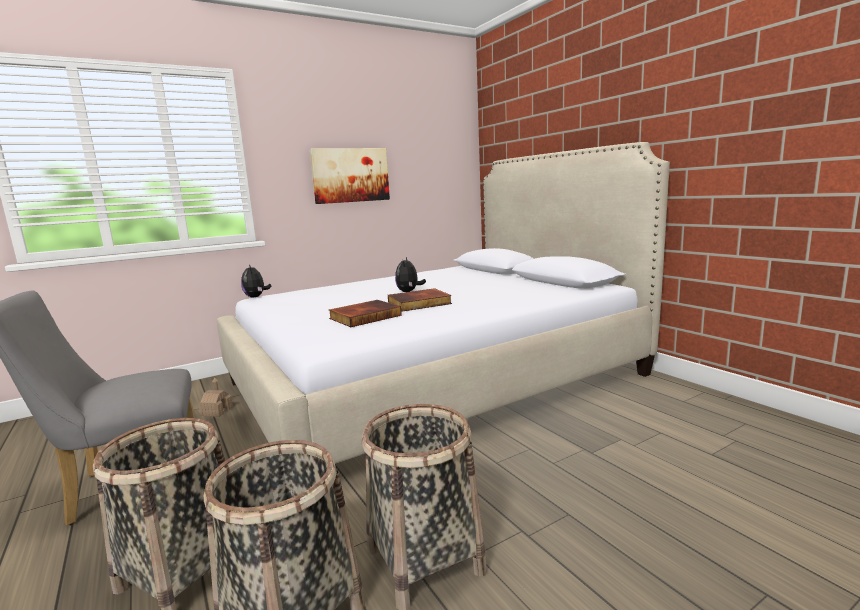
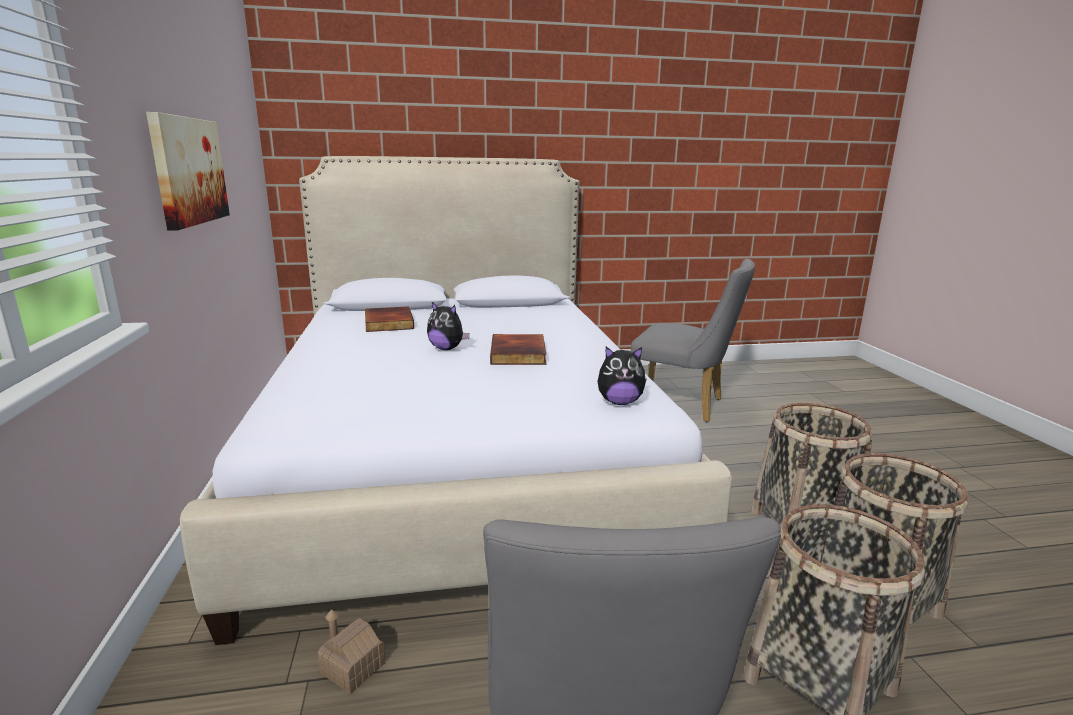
camera: 70 degrees left, 5 degrees up
(256, 297) = (243, 437): plush toy -> plush toy (619, 402)
(365, 316) = (545, 381): book -> book (387, 323)
(673, 446) = (683, 405): none -> grey chair

